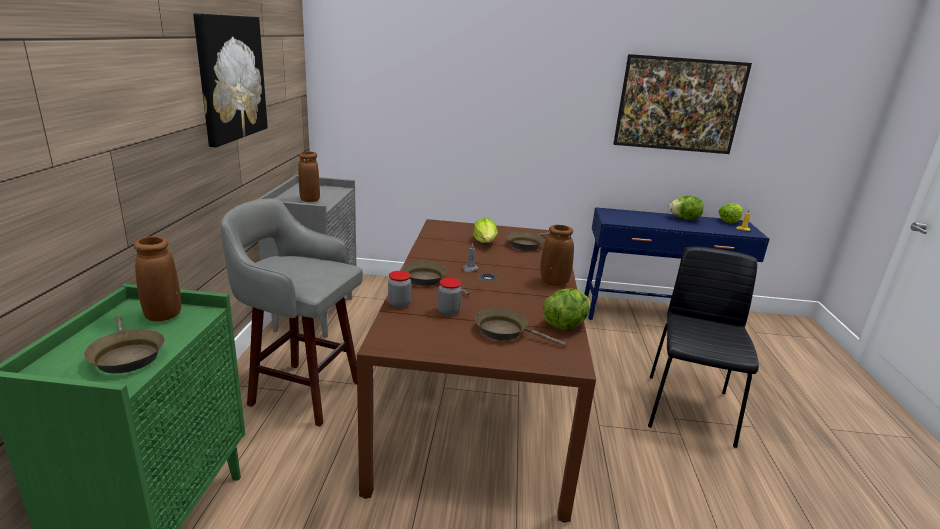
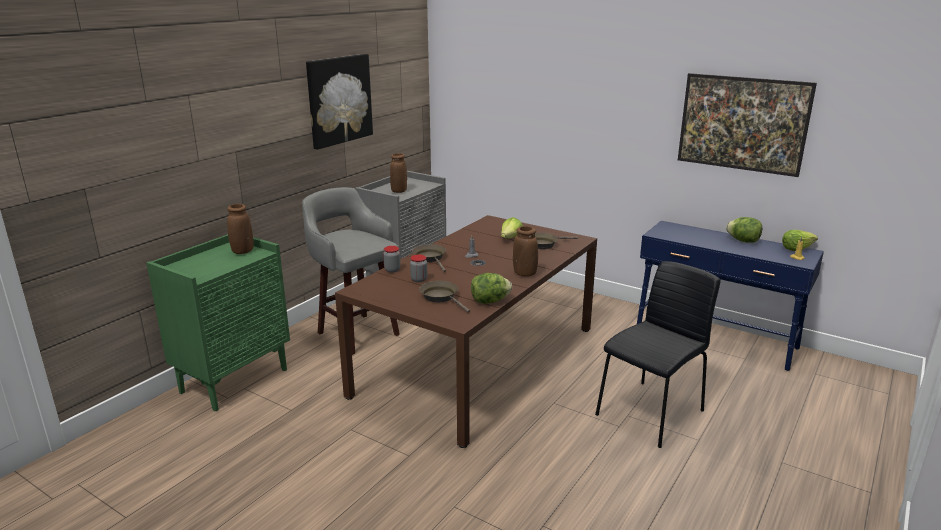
camera: 30 degrees right, 0 degrees up
(126, 355) = (210, 267): brown frying pan -> none

